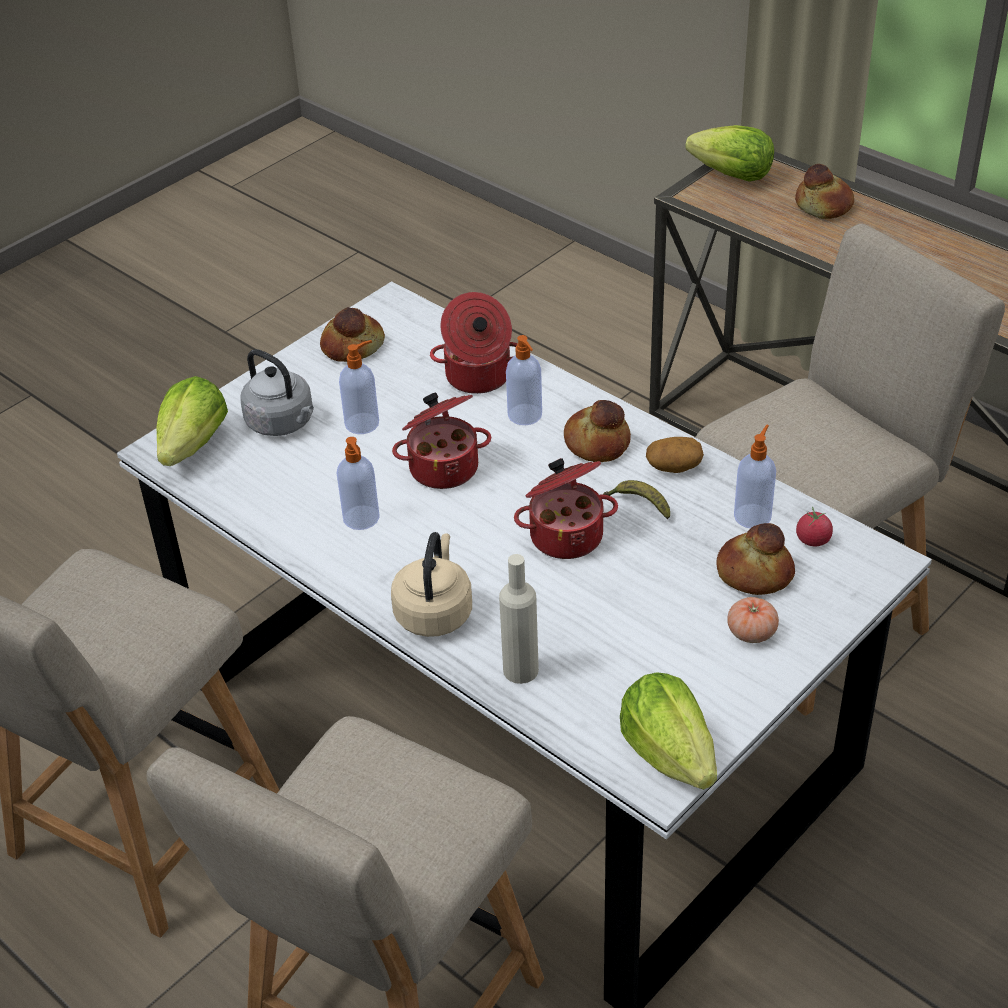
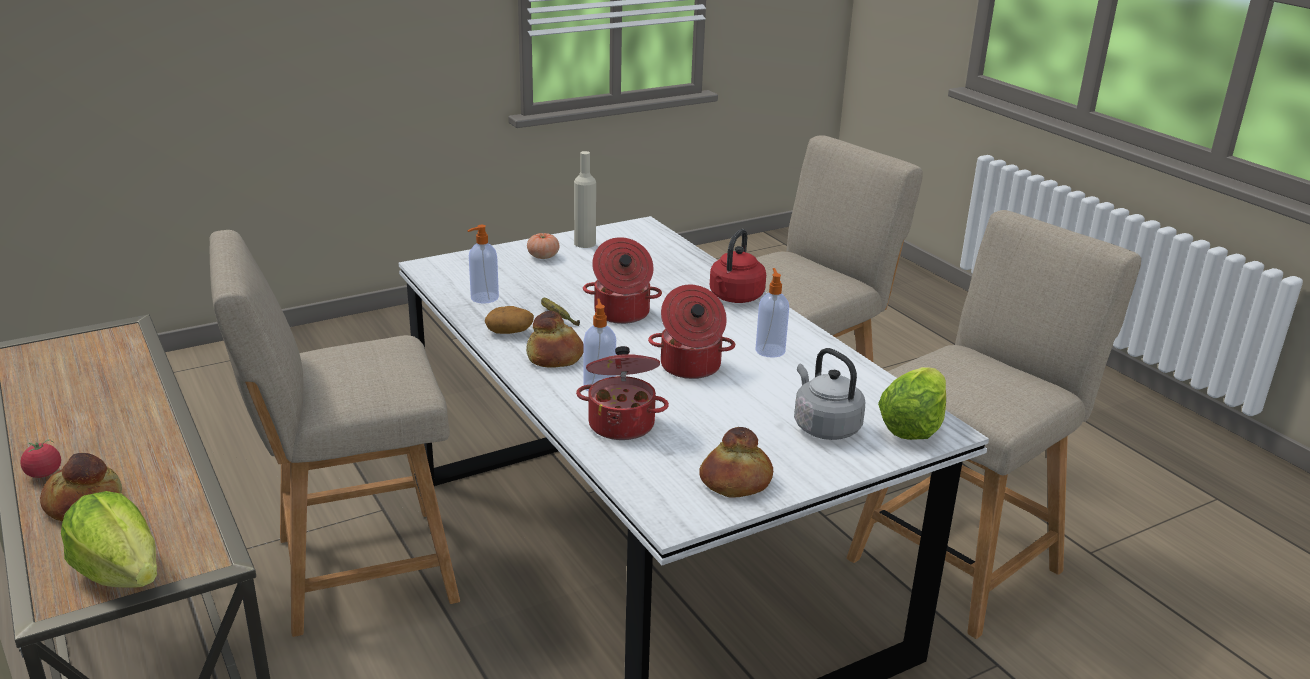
camera: 165 degrees left, 15 degrees down
(363, 423) = (747, 410): soap dispenser -> none
(434, 612) = (735, 298): beige kettle -> red kettle
(520, 670) = (693, 268): beige bottle -> beige bottle (585, 243)
(669, 753) = (631, 231): lettuce -> none
(753, 573) = (515, 275): bread -> none
(813, 540) = (459, 281): tomato -> tomato (44, 473)

